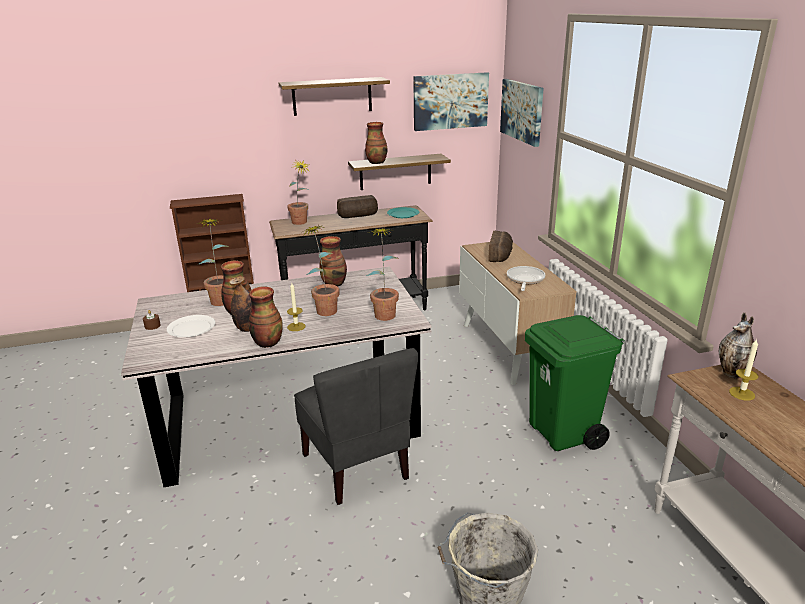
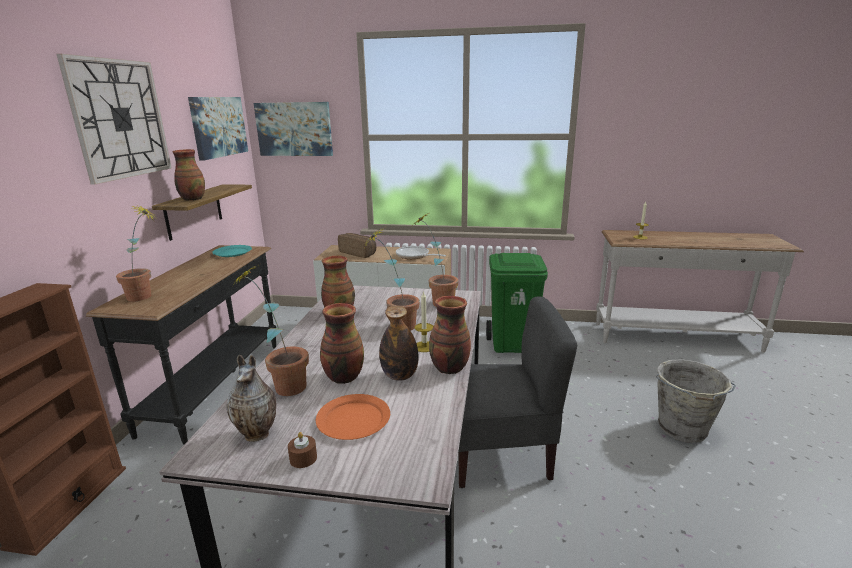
camera: 65 degrees left, 5 degrees down
(191, 328) = (354, 419): white plate -> orange plate
(332, 96) = (120, 119): shelf -> wall clock
(358, 216) = (192, 269): bread -> none
(733, 374) = (618, 234): vase -> vase (258, 434)

